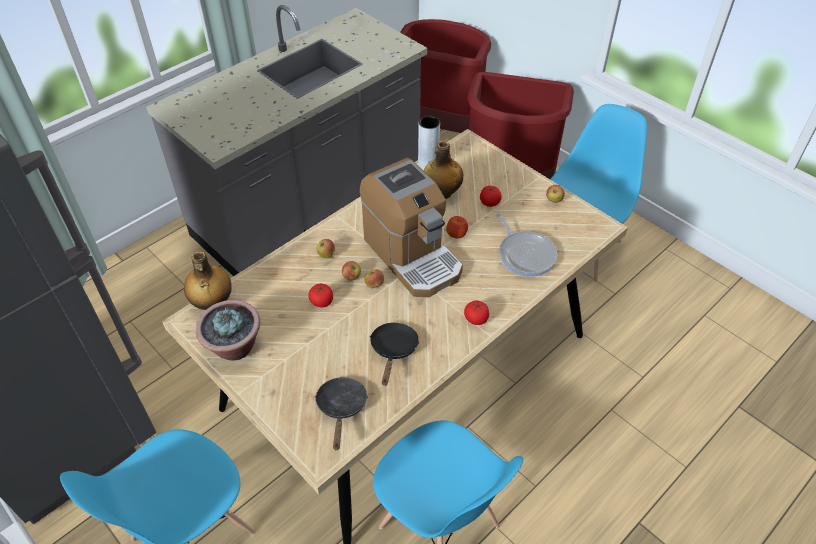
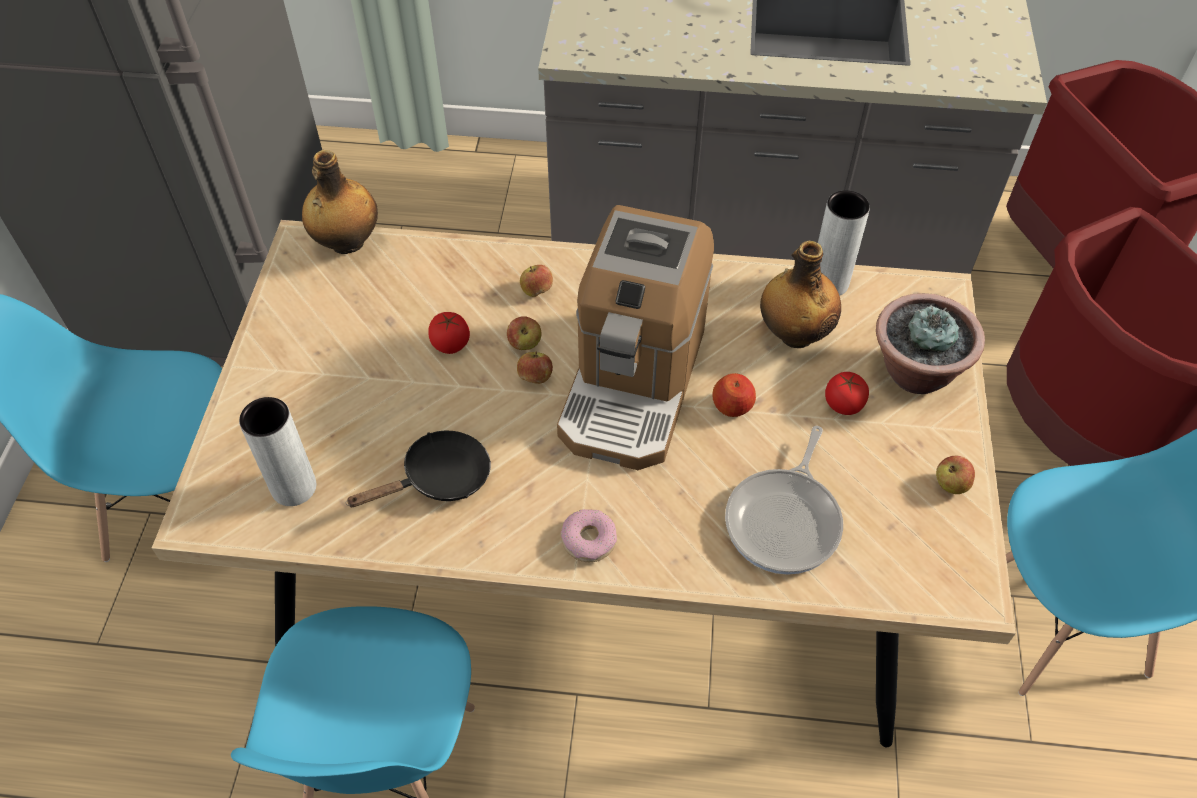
camera: 50 degrees right, 5 degrees up
(234, 347) = (298, 312): potted plant -> potted plant (915, 372)
(341, 408) = (294, 487): black frying pan -> grey vase
(476, 319) = (588, 540): tomato -> donut

